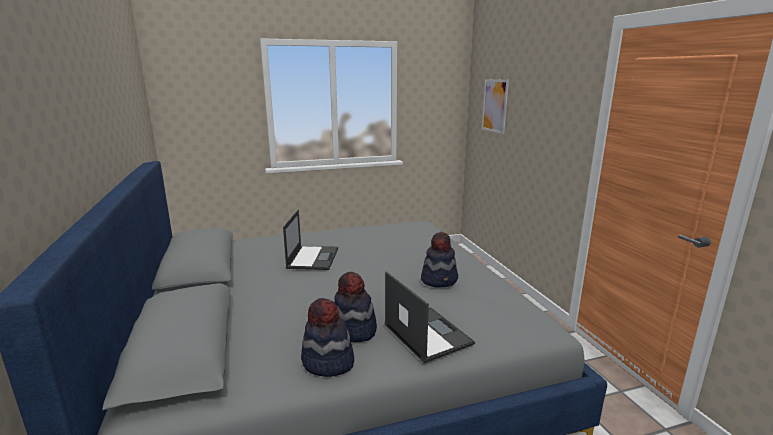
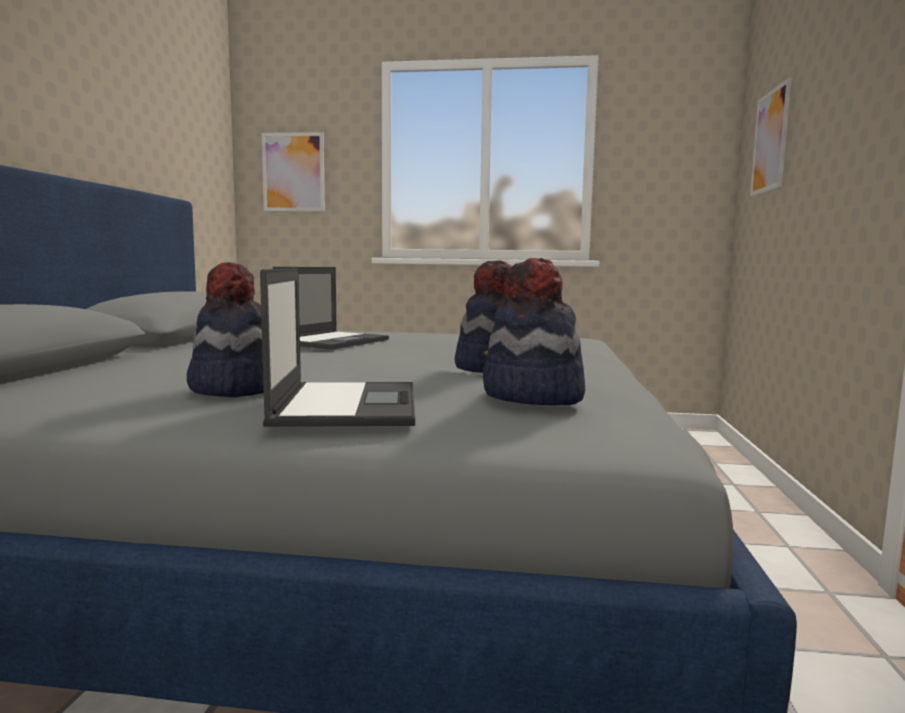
camera: 25 degrees right, 10 degrees down
(200, 114) = (293, 172): none -> picture
(327, 362) = (119, 406): hat -> hat (532, 396)

